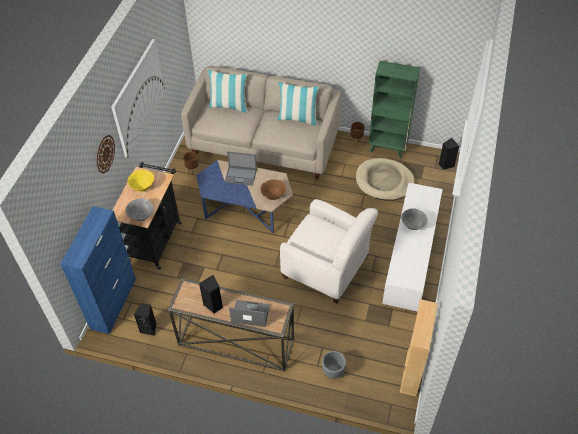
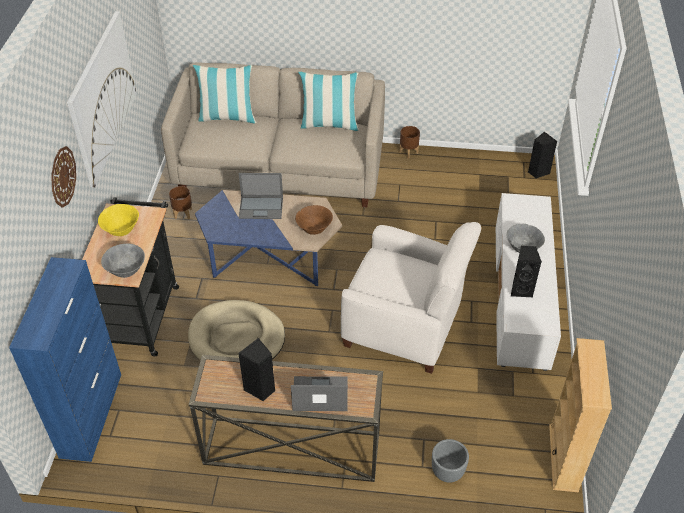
camera: 10 degrees left, 5 degrees down
(149, 328) = (154, 445): black speaker -> black speaker (521, 289)
(384, 181) = (459, 201): beige dog bed -> beige dog bed (237, 338)
(387, 148) = (454, 159): green bookcase -> none

